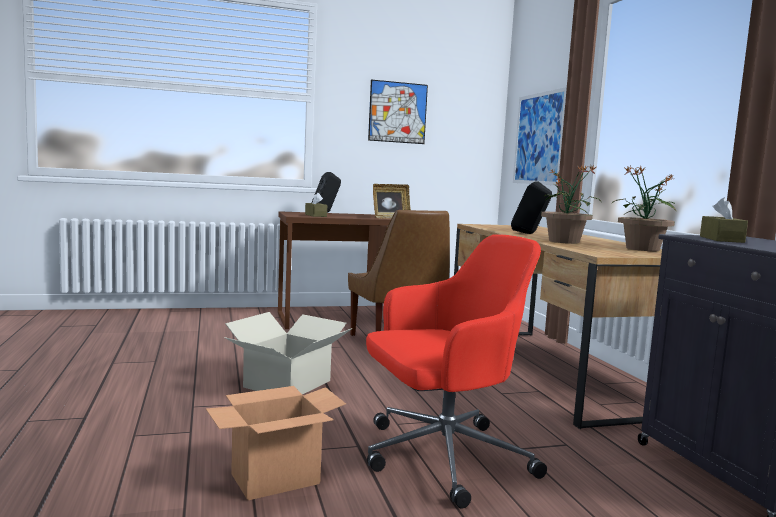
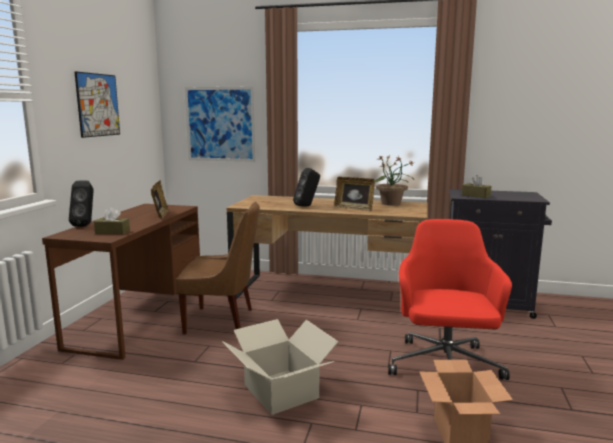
camera: 60 degrees left, 5 degrees up
(564, 241) = (354, 208): potted plant -> picture frame

